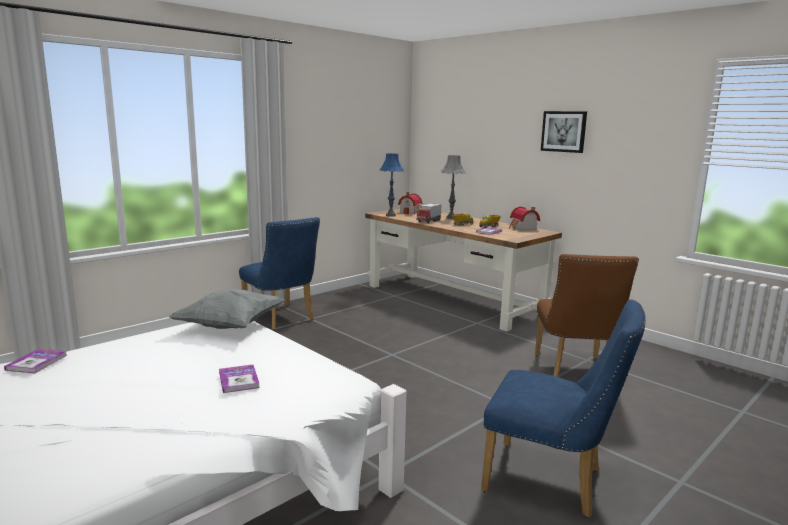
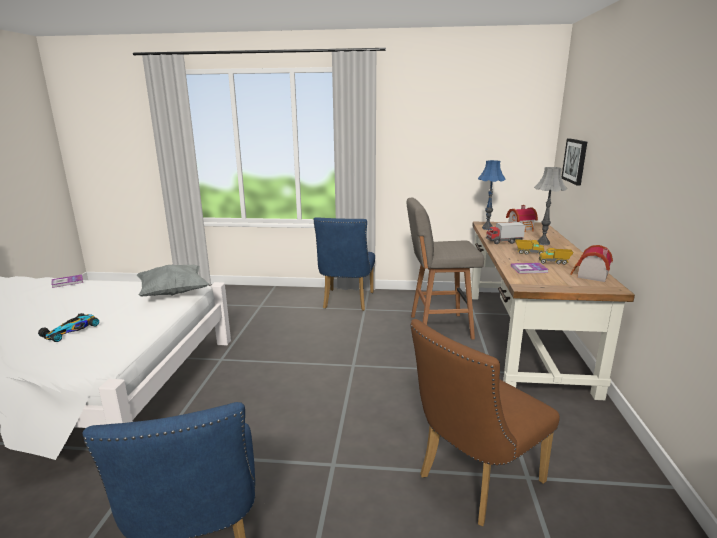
camera: 50 degrees right, 5 degrees up
(239, 380) = (72, 330): book -> toy car
(392, 311) = (438, 327): none -> grey stool
(564, 131) = (660, 143): picture -> picture (575, 161)

